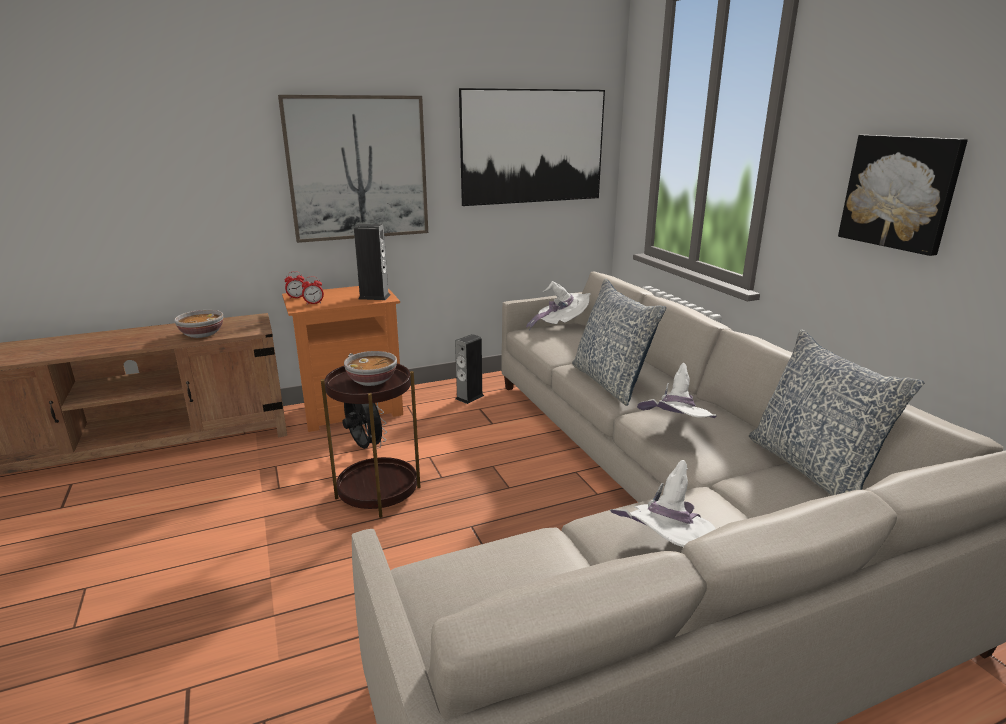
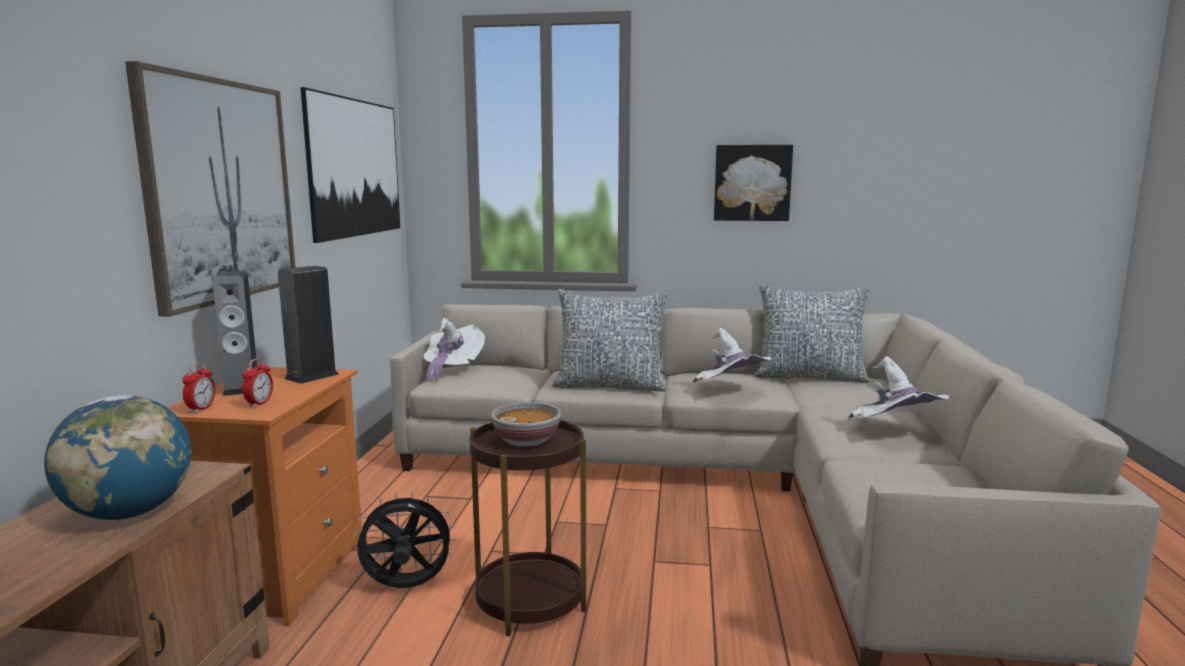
camera: 60 degrees left, 10 degrees down
(201, 334) = (129, 513): bowl -> globe
(469, 397) = (389, 494): speaker -> speaker (242, 388)

